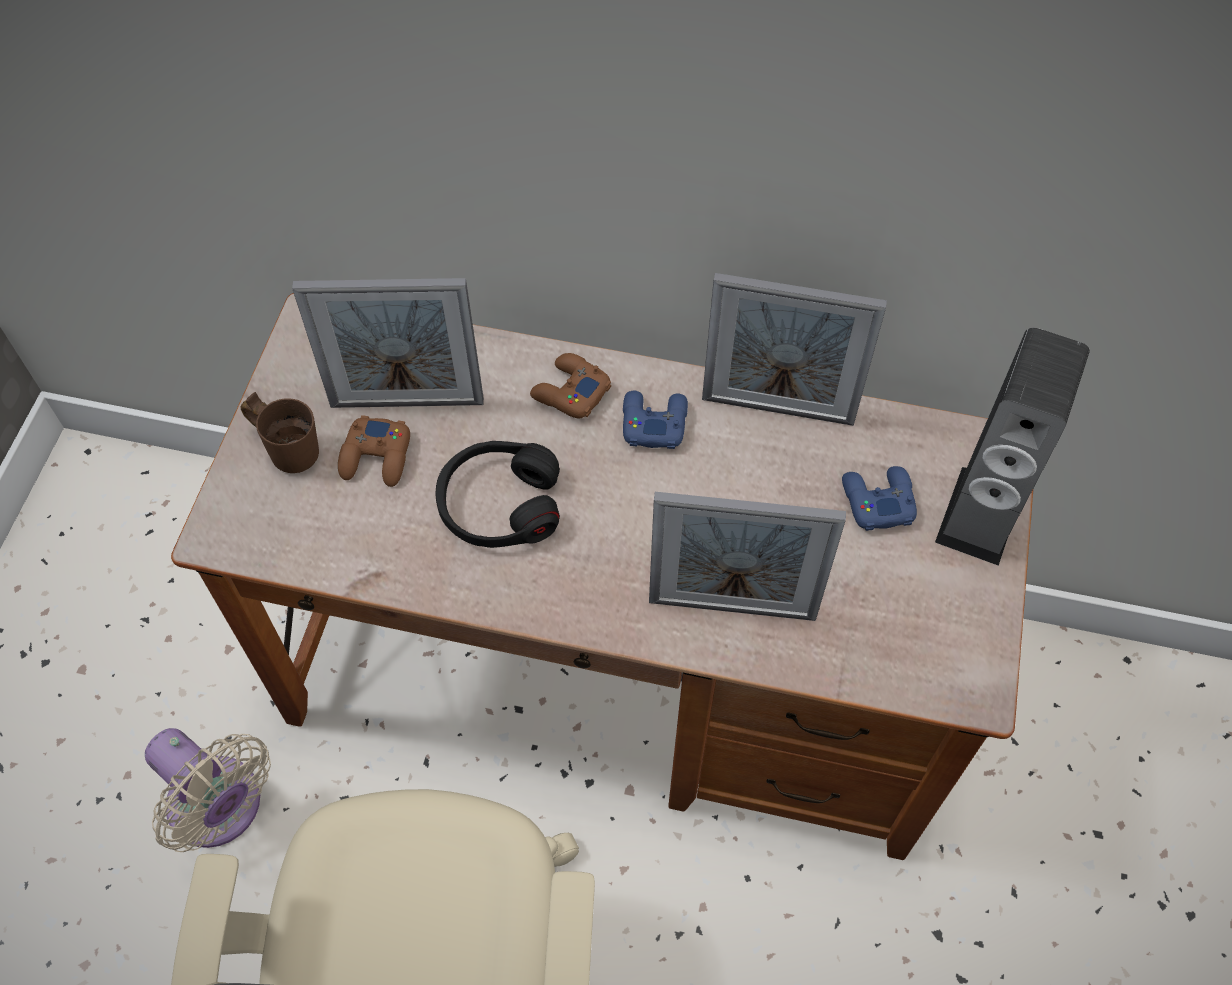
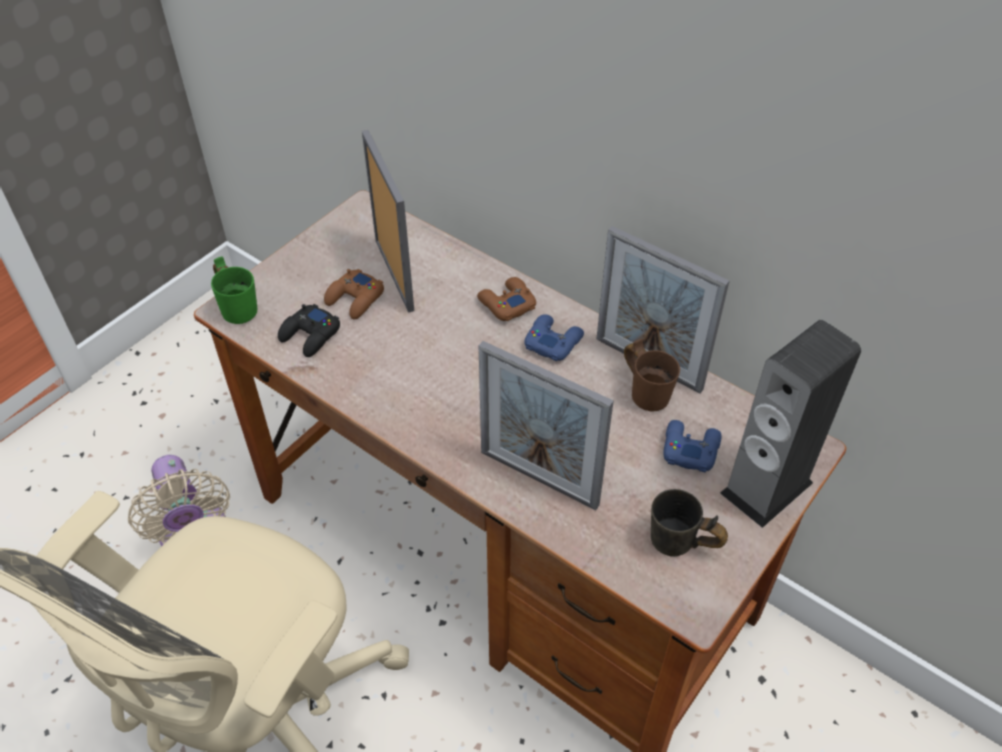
camera: 25 degrees right, 10 degrees down
(231, 525) = (241, 306): none -> green mug
(291, 446) = (306, 274): brown mug -> brown mug (648, 391)
(349, 530) = (310, 335): none -> black game controller
(407, 403) = (394, 274): picture frame -> picture frame turned 135 degrees counterclockwise
(499, 504) = (416, 355): black headphones -> none
(926, 627) = (679, 548): none -> grey mug

